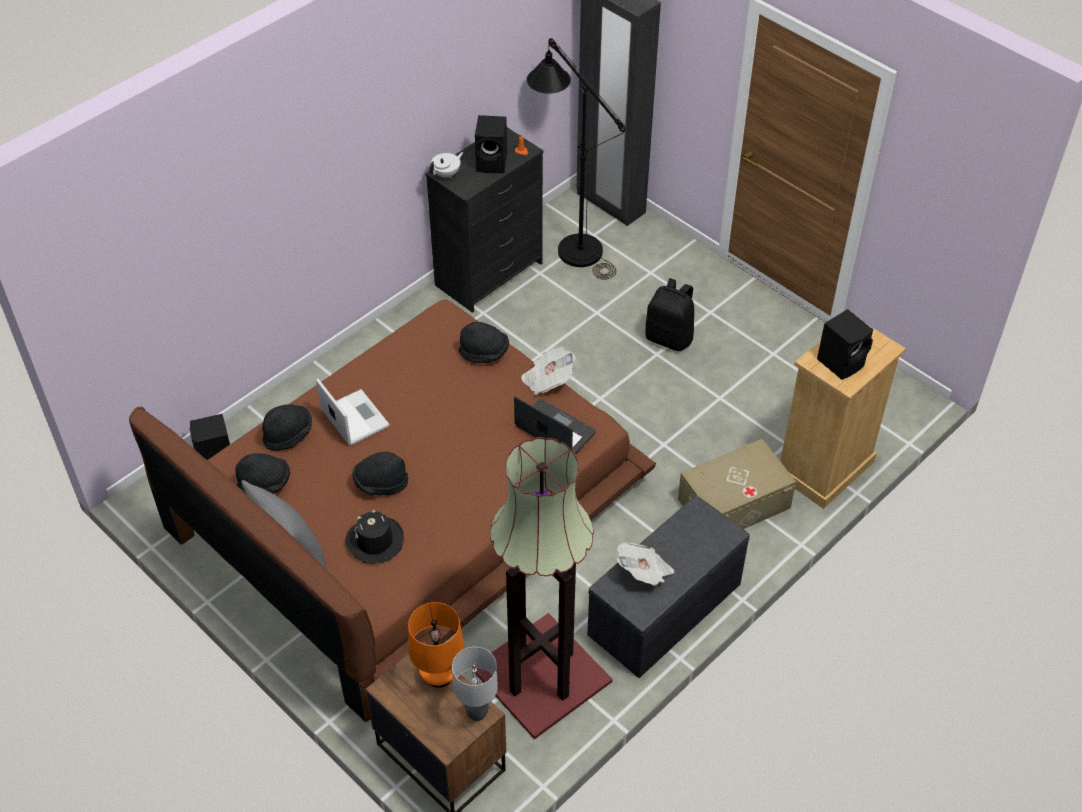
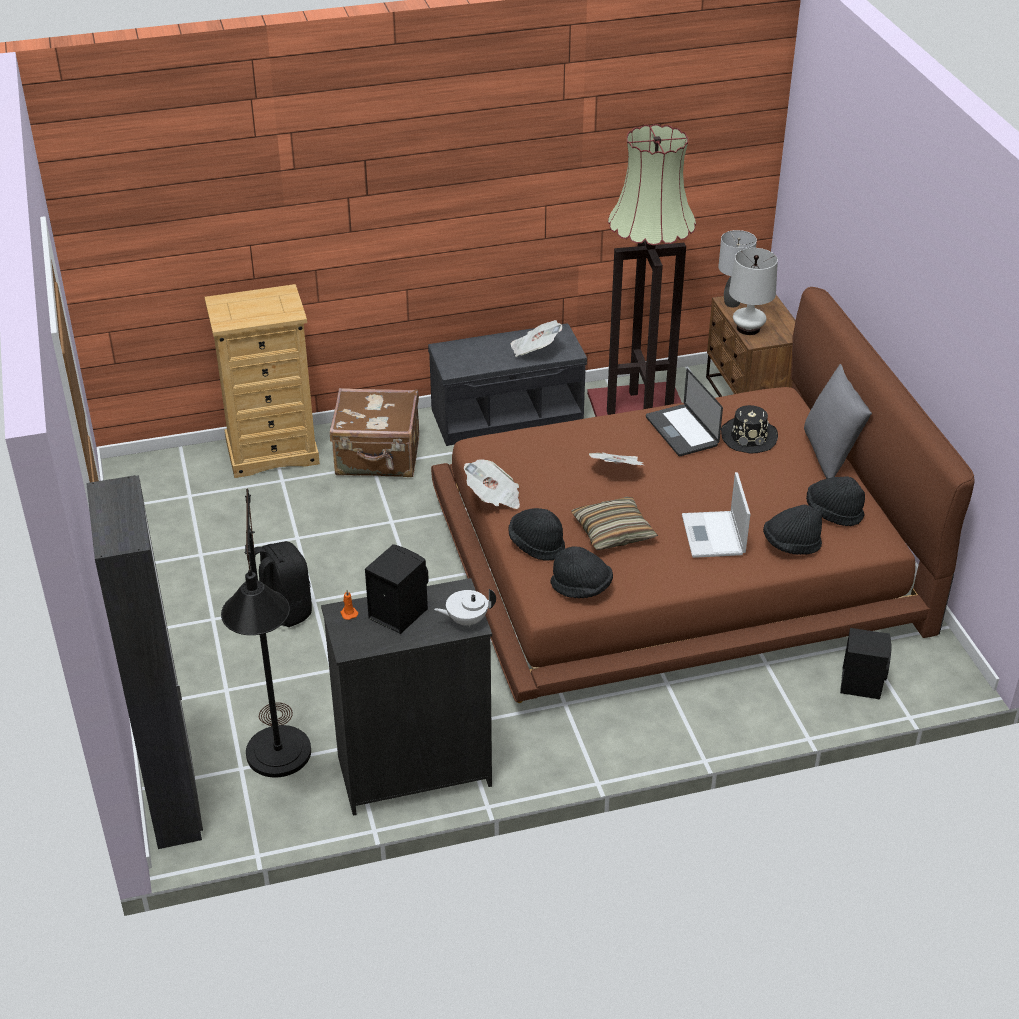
camera: 150 degrees left, 10 degrees down
(381, 483) = (718, 474): black hat -> black hat (581, 588)
(435, 390) = (613, 532): none -> pillow
(439, 675) = (748, 328): orange table lamp -> white table lamp
(467, 449) = (617, 470): none -> newspaper
(555, 430) = (524, 452): laptop -> laptop (681, 431)
(733, 503) = (378, 457): beige storage box -> brown suitcase
(842, 362) = (269, 305): black speaker -> none

